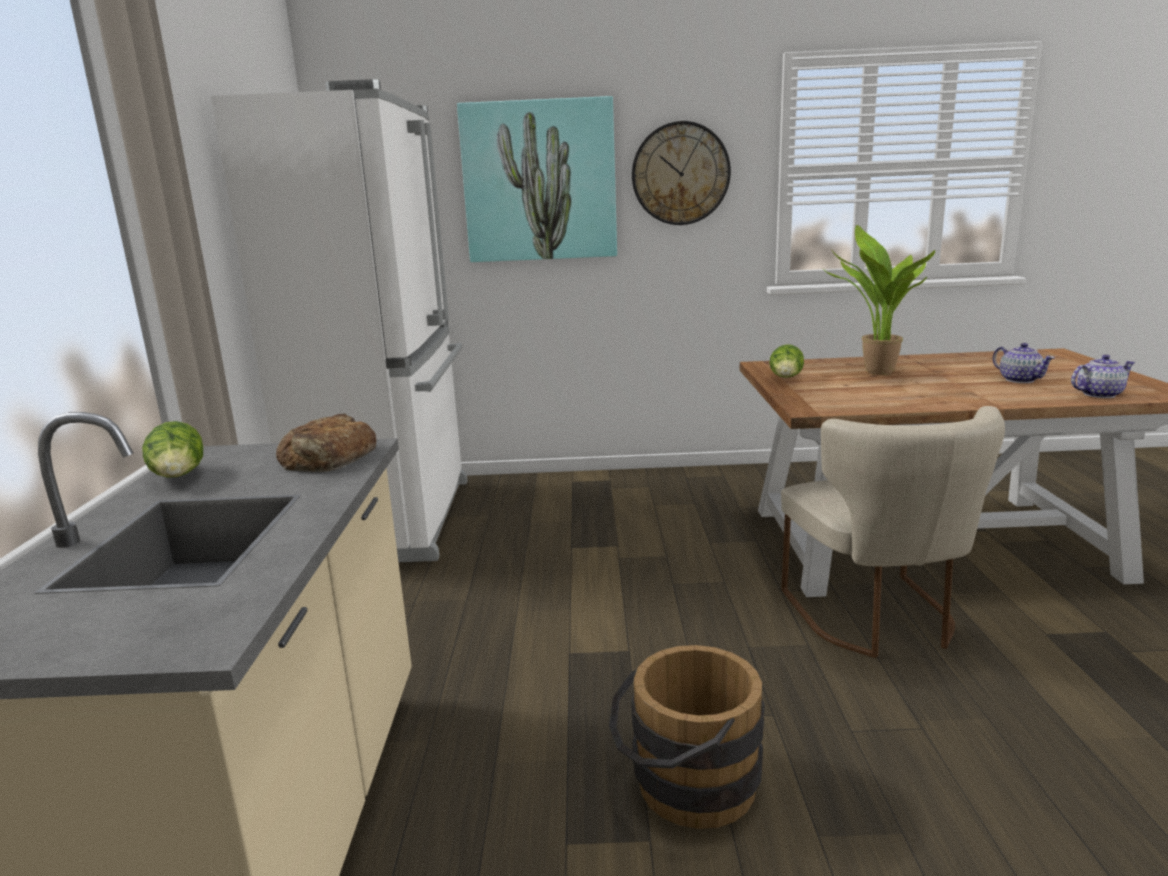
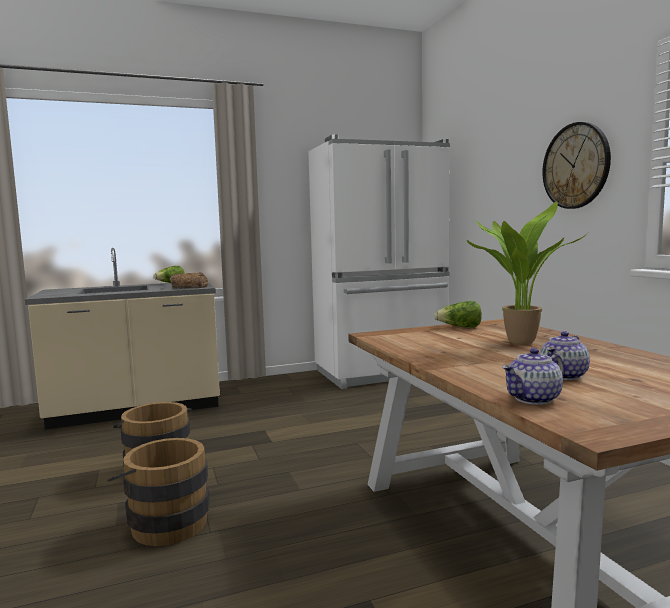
camera: 70 degrees right, 10 degrees down
(539, 181) = (499, 179): picture -> none
(878, 620) = (348, 513): beige chair -> none
(894, 773) = (164, 522): none -> brown bucket
(1098, 394) = (534, 399): teapot -> teapot turned 90 degrees clockwise

